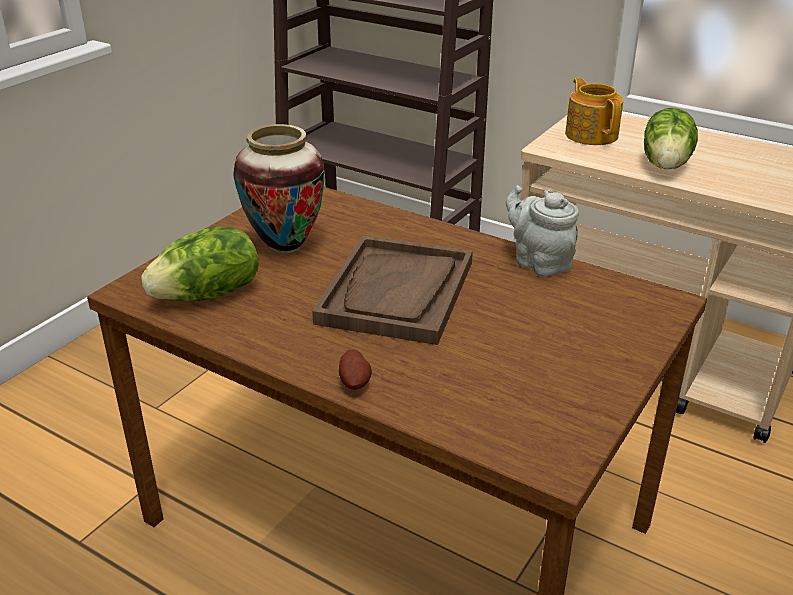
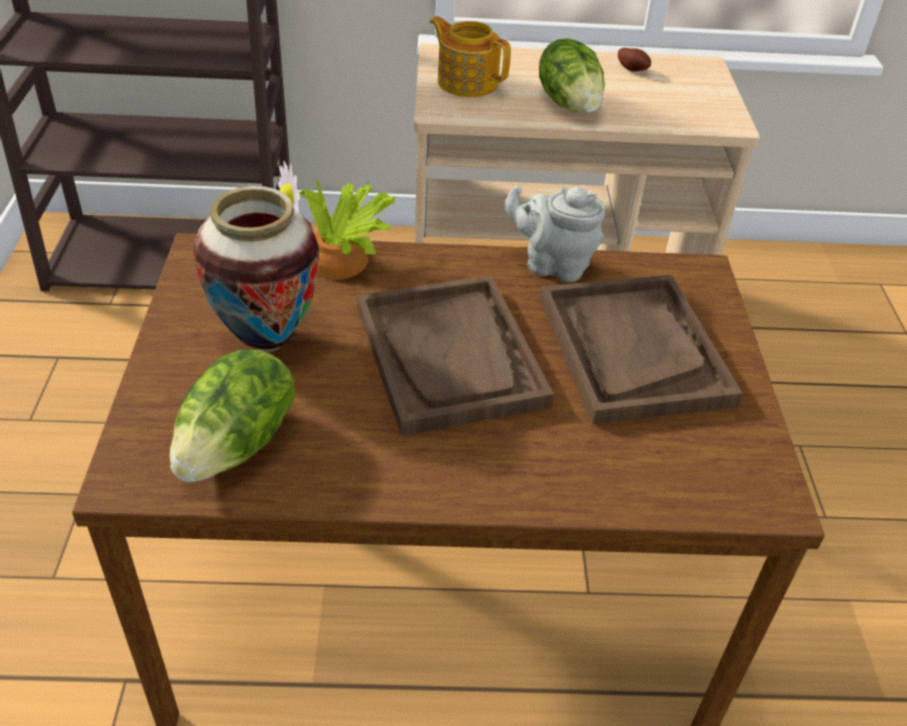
camera: 35 degrees left, 10 degrees up
(355, 382) = (516, 492): potato -> potato (632, 69)
(381, 218) = (340, 261): none -> potted plant
(544, 332) = (632, 350): none -> brown tray

